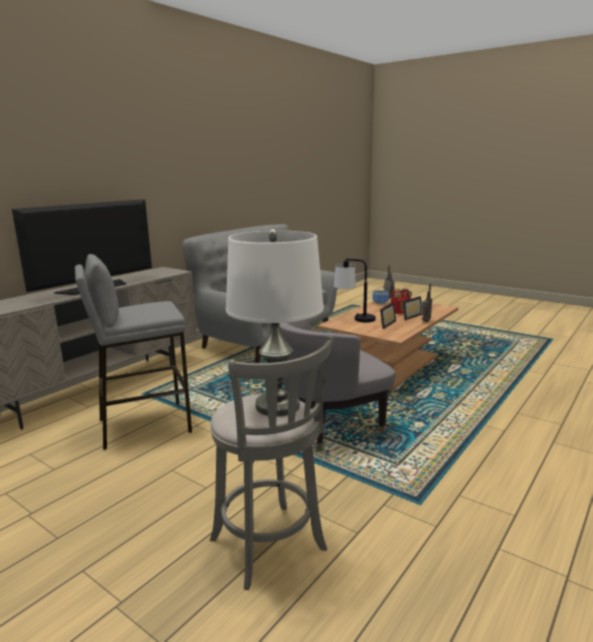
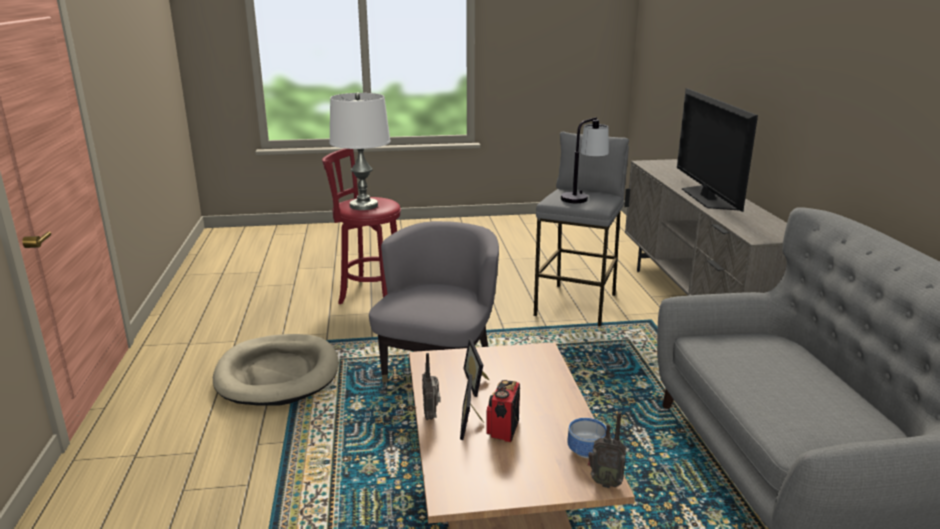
camera: 135 degrees right, 5 degrees up
(271, 548) = (369, 293): grey stool -> red stool
(354, 319) = (535, 374): table lamp -> table lamp (582, 197)
(465, 477) = (278, 374): none -> beige dog bed

